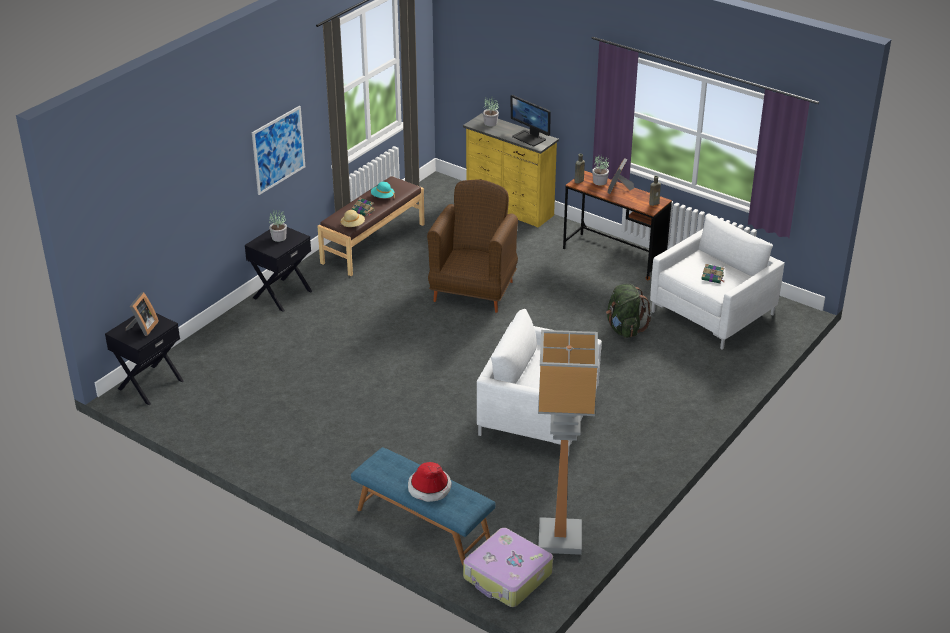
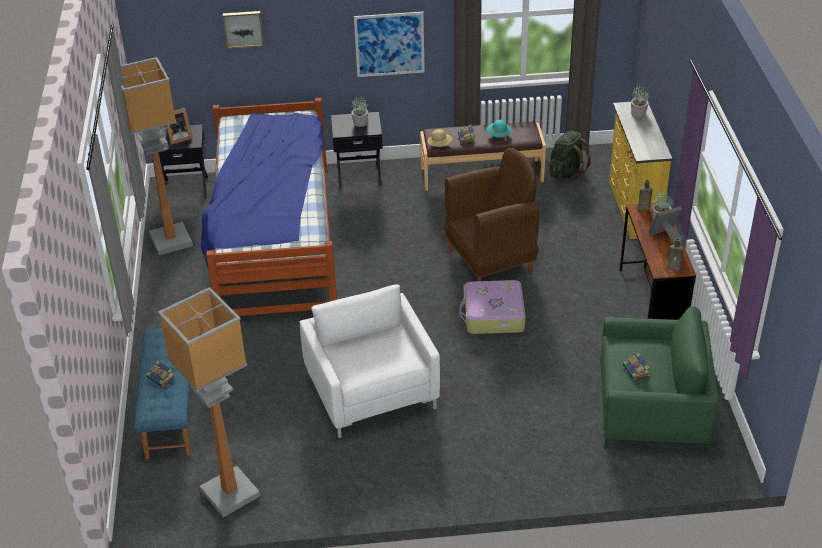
camera: 50 degrees right, 5 degrees up
(169, 184) = (243, 28): none -> picture
(210, 425) = (172, 241): none -> floor lamp
(298, 374) = (275, 241): none -> bed
(429, 488) = (161, 378): hat -> book
(507, 576) = (155, 490): suitcase -> suitcase (493, 315)
(529, 138) = (647, 144): monitor -> none
(624, 329) = (553, 371): green backpack -> green backpack (566, 172)
(712, 313) = (652, 411): white armchair -> green armchair

